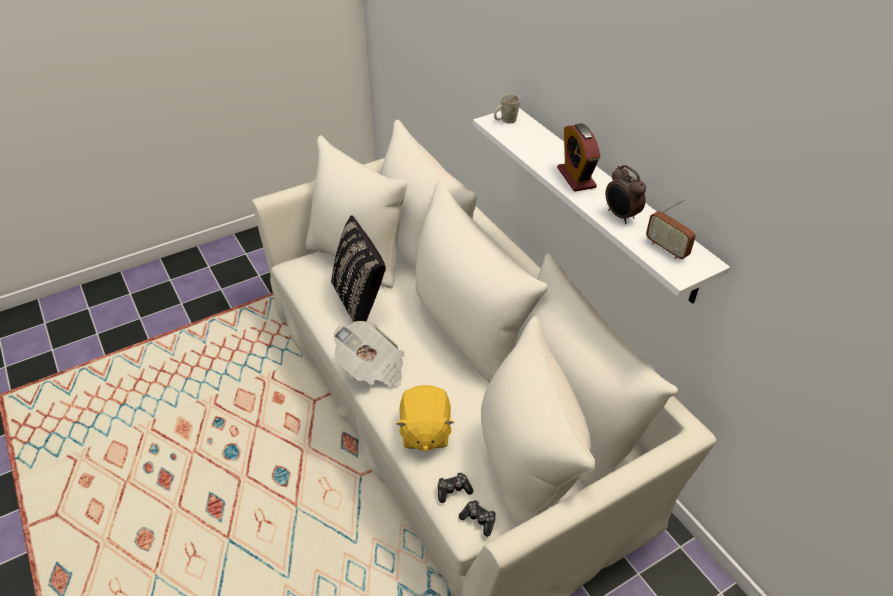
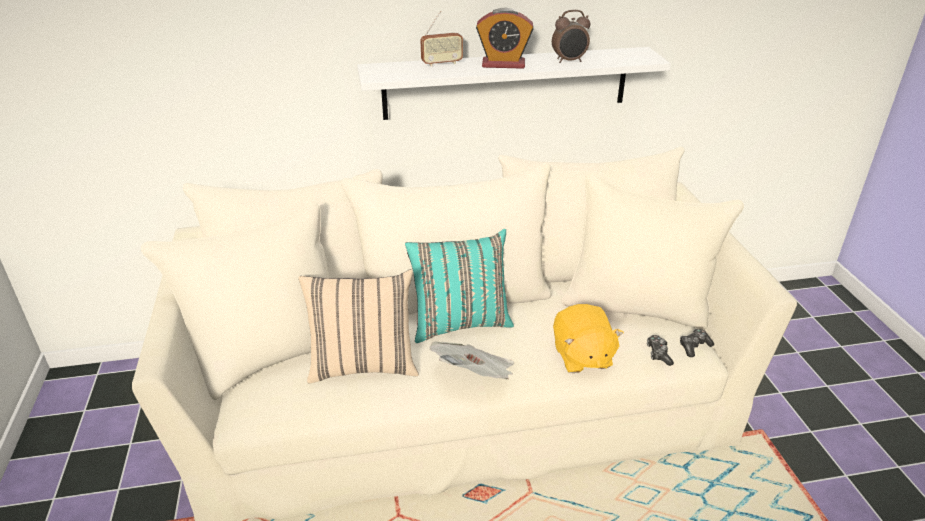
camera: 70 degrees left, 10 degrees down
(360, 303) = (363, 365): black pillow -> beige pillow
(425, 431) = (582, 356): yellow plush toy -> yellow plush toy turned 60 degrees clockwise
(434, 341) = (460, 323): none -> turquoise pillow
(505, 121) = (382, 72): white mug -> none
(666, 249) = (620, 57): radio -> radio (442, 63)

